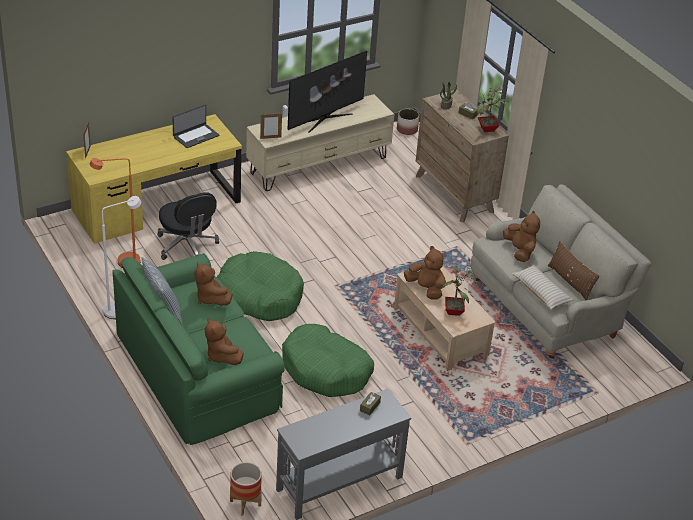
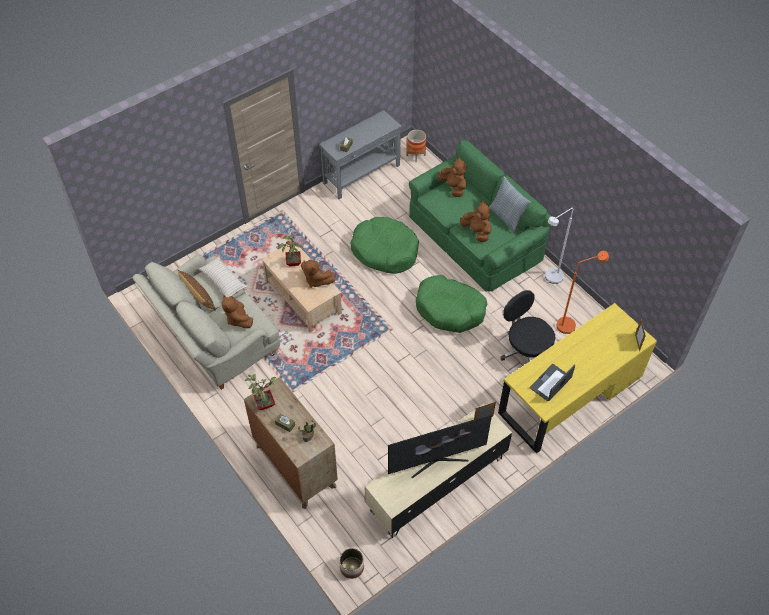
camera: 175 degrees right, 15 degrees up
(324, 119) = (436, 461): television -> television turned 150 degrees counterclockwise

